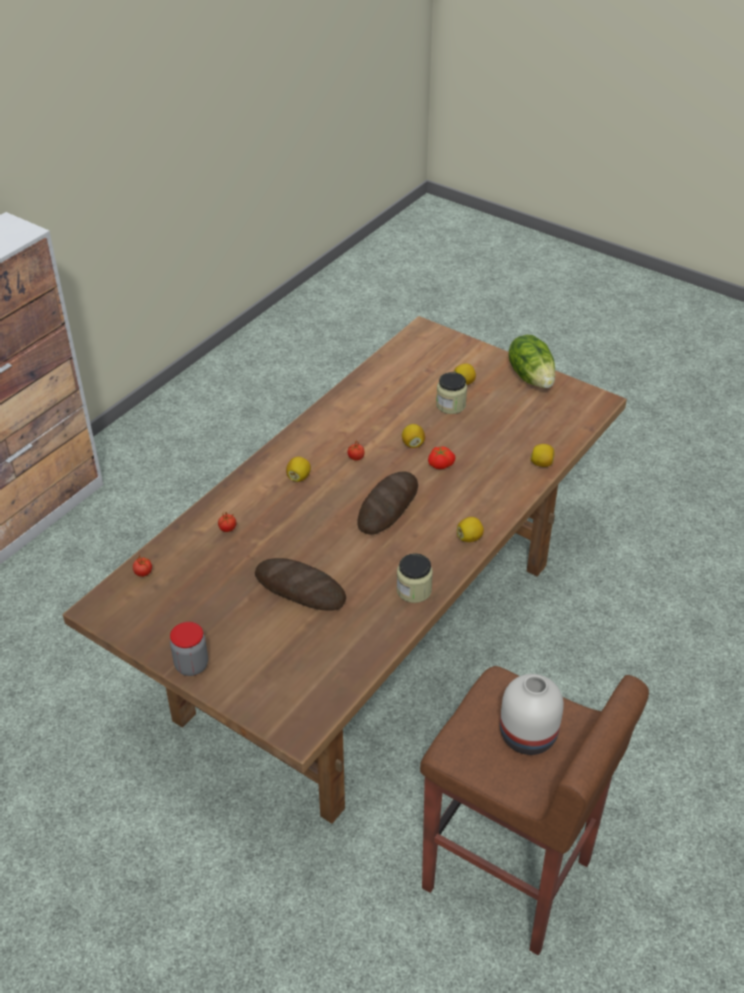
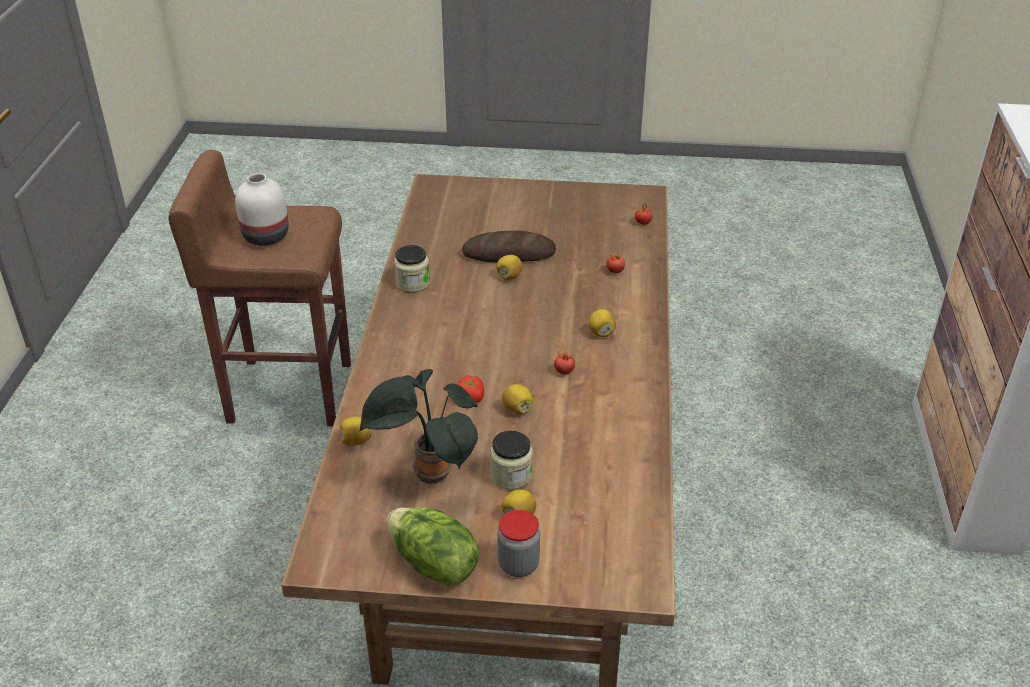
camera: 150 degrees right, 5 degrees down
(191, 665) = (540, 190): jar -> jar (518, 565)
(388, 506) = (490, 338): bread -> none
(469, 538) = (390, 339): lemon -> lemon (509, 276)
(504, 424) = (428, 474): none -> potted plant

